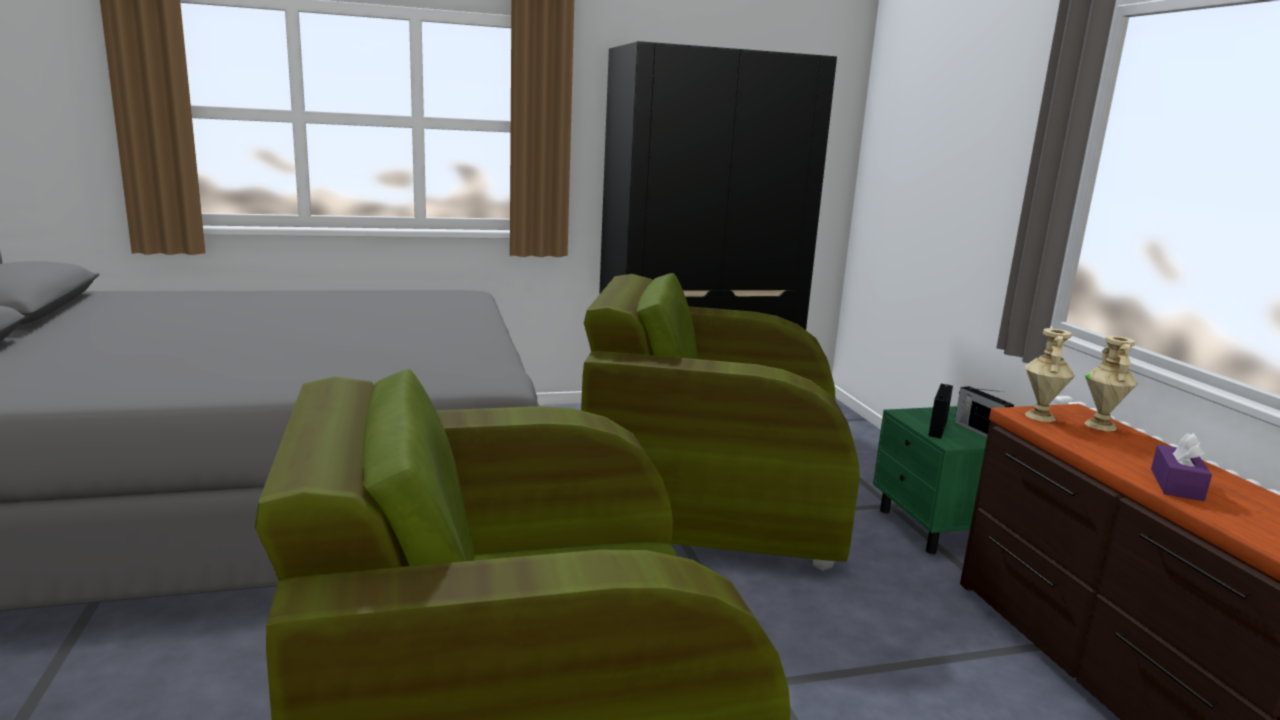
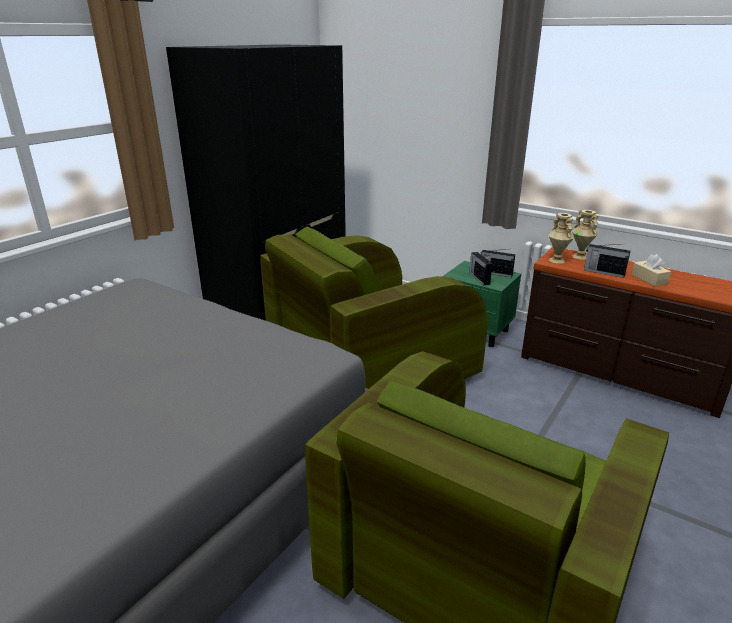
camera: 40 degrees left, 10 degrees up
(1097, 450) = (603, 272): none -> radio
(1176, 484) = (649, 279): purple tissue box -> beige tissue box

